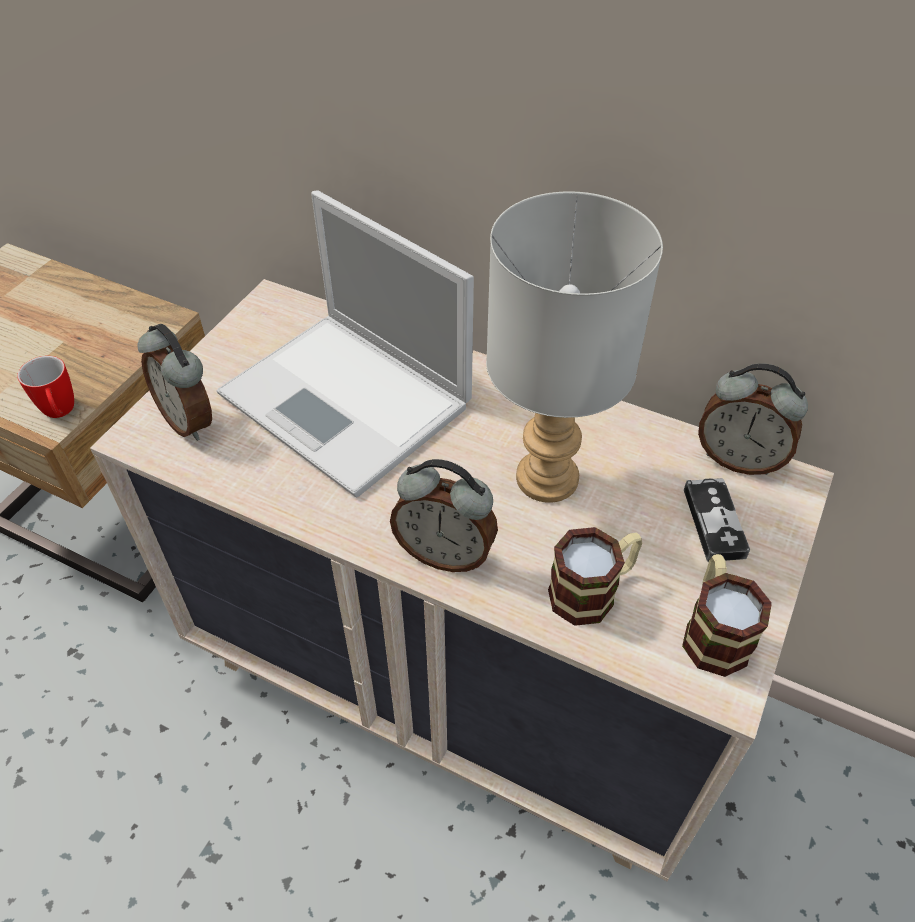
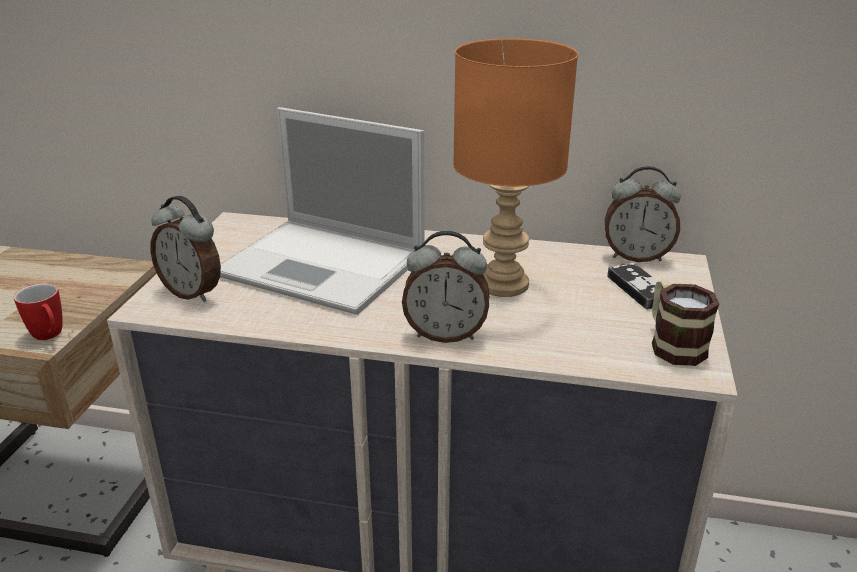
camera: 15 degrees left, 20 degrees down
(546, 480) = (503, 285): grey table lamp -> orange table lamp
(593, 591) = (571, 337): mug -> none

